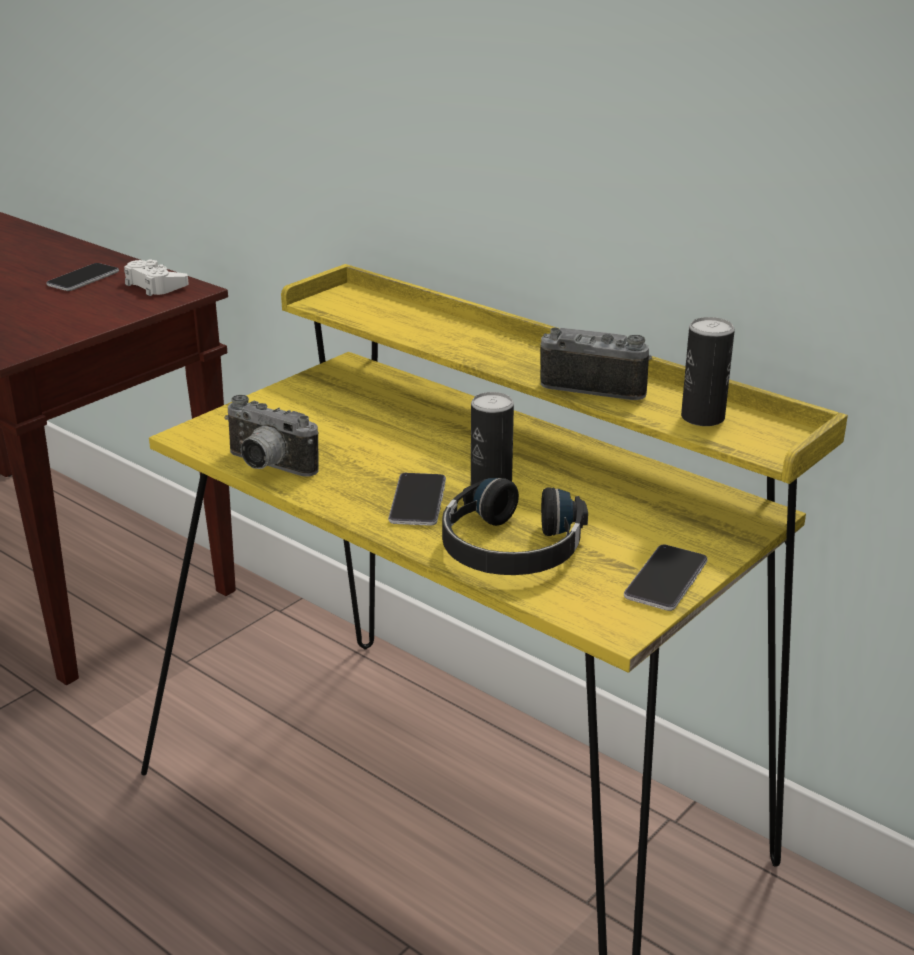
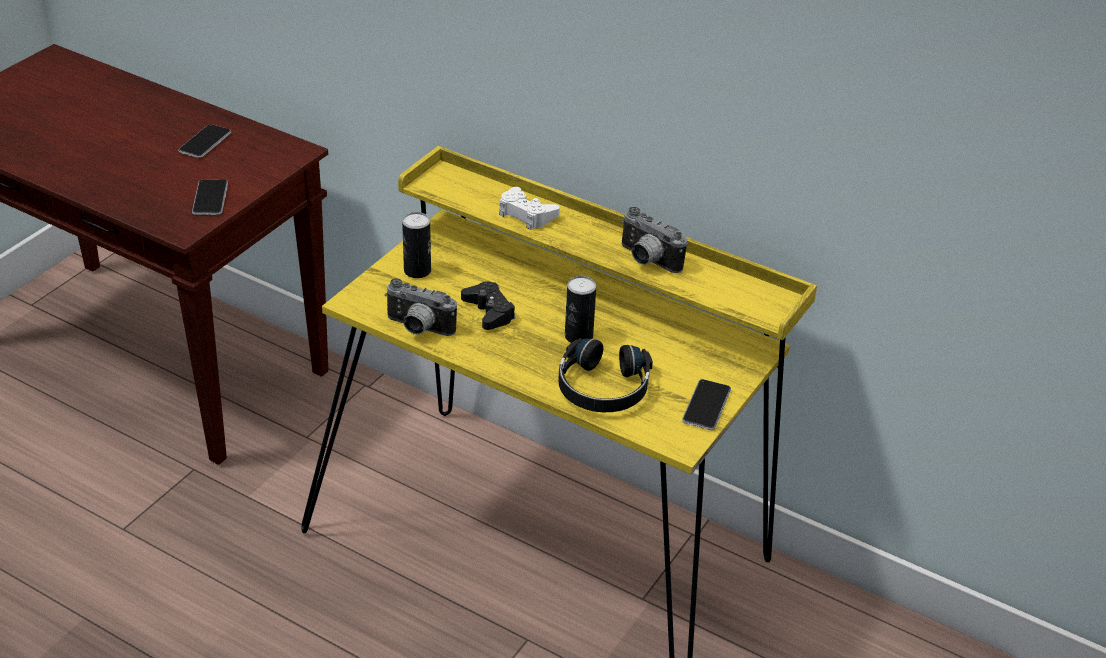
camera: 10 degrees left, 10 degrees up
(155, 285) = (267, 147): white game controller -> white game controller (526, 214)
(372, 454) = (489, 311): none -> black game controller
(418, 501) = (532, 352): phone -> phone (210, 198)
(595, 385) = (646, 260): camera -> camera turned 150 degrees counterclockwise
(702, 417) = (722, 288): can -> can (417, 271)

